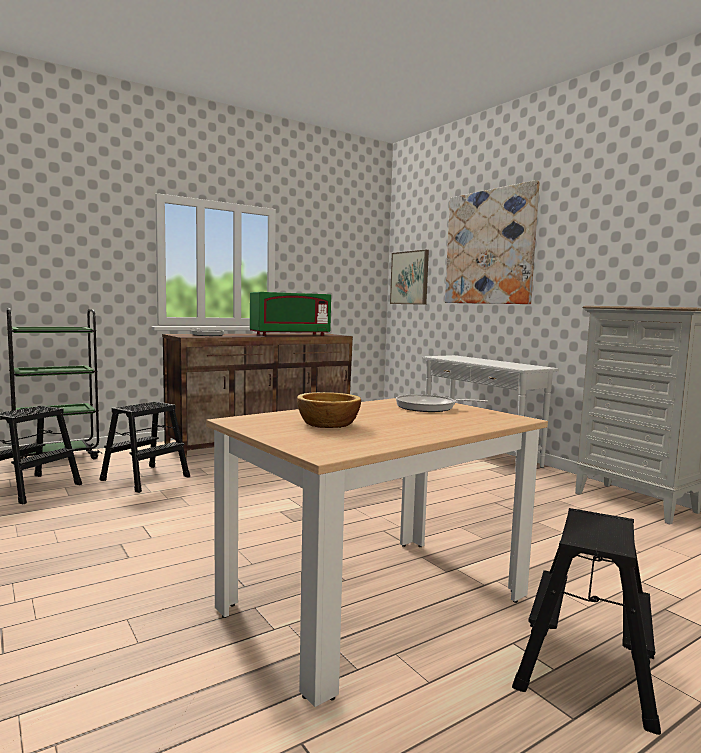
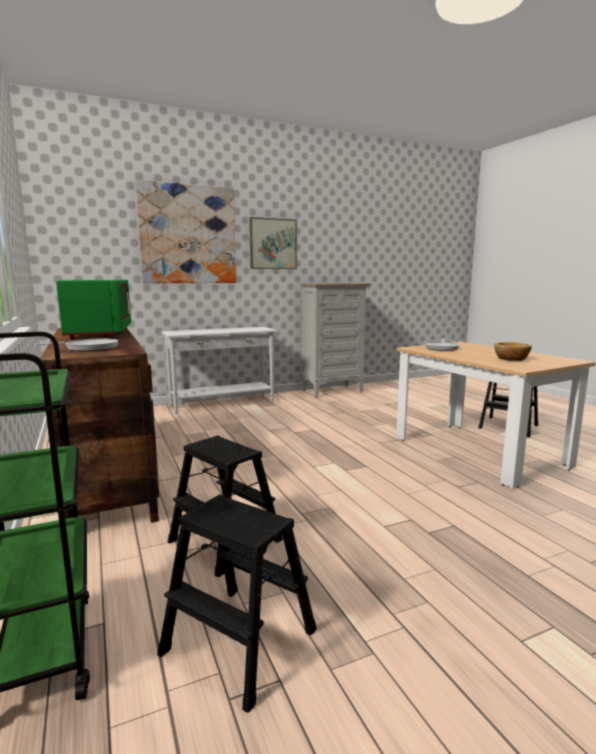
camera: 80 degrees left, 5 degrees up
(410, 278) = (76, 256): picture -> picture (273, 244)

